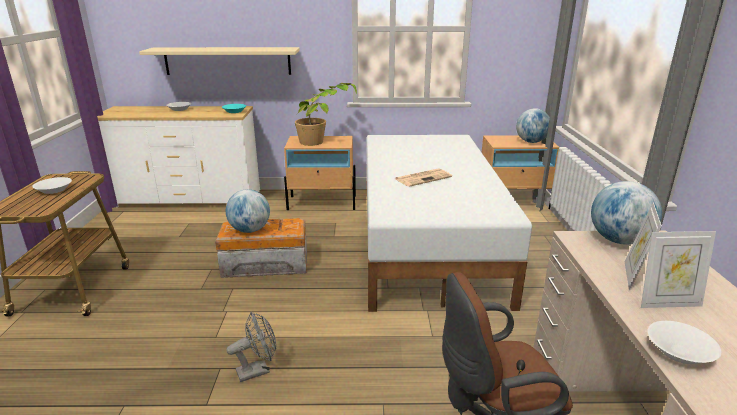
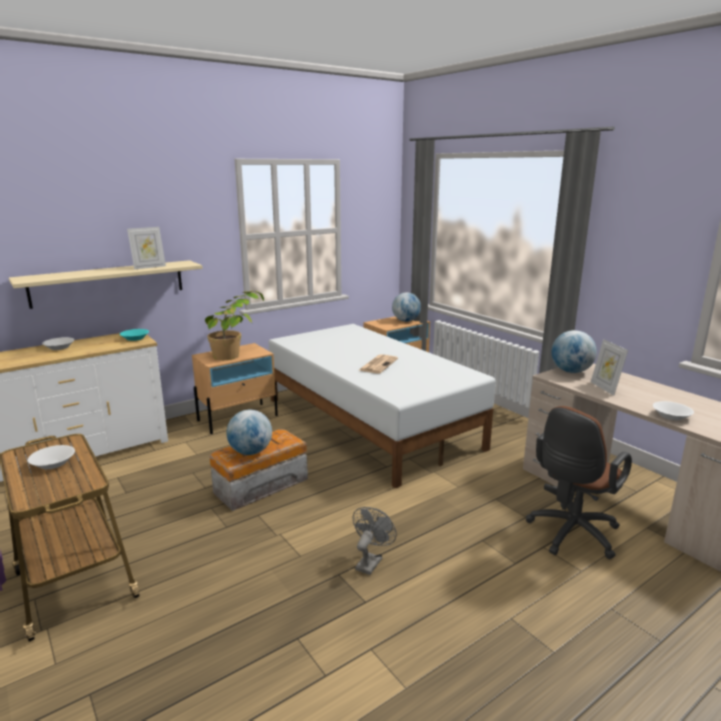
camera: 35 degrees left, 5 degrees down
(667, 303) = (636, 396): picture frame -> picture frame (149, 267)

